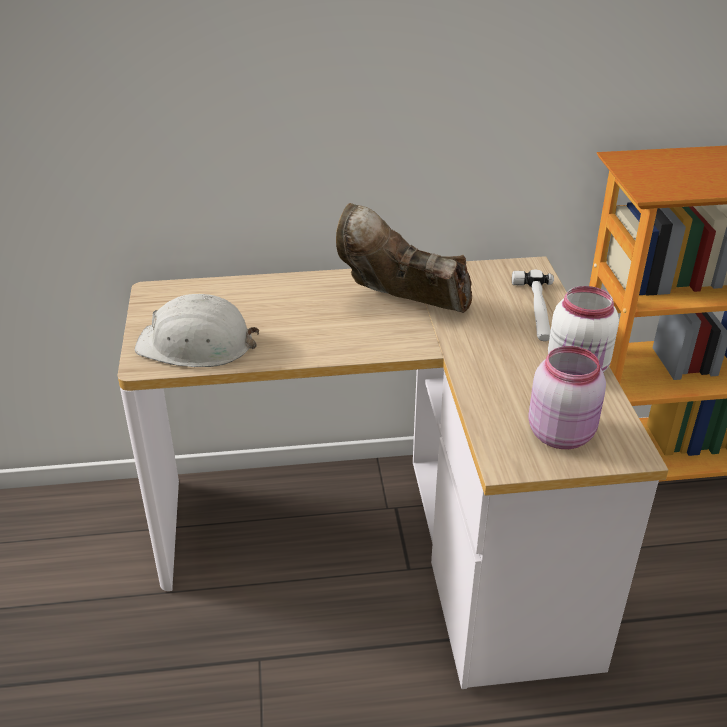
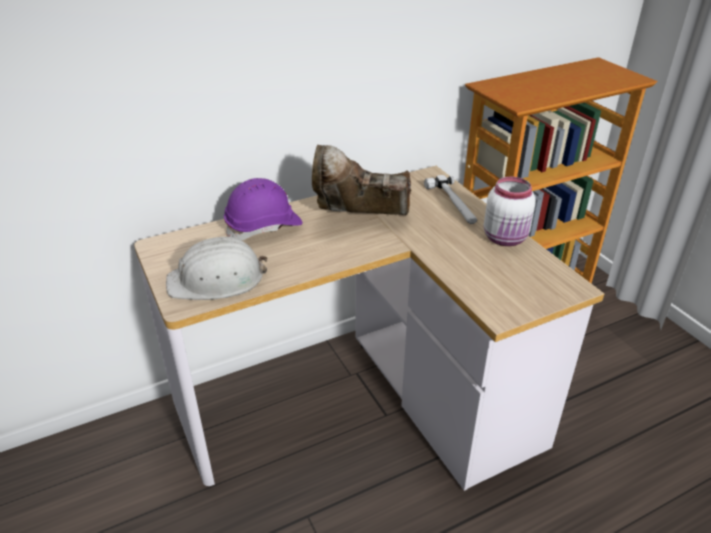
camera: 20 degrees left, 0 degrees up
(284, 294) = (264, 227): none -> purple hard hat
(561, 433) = (523, 285): pink jar -> none

